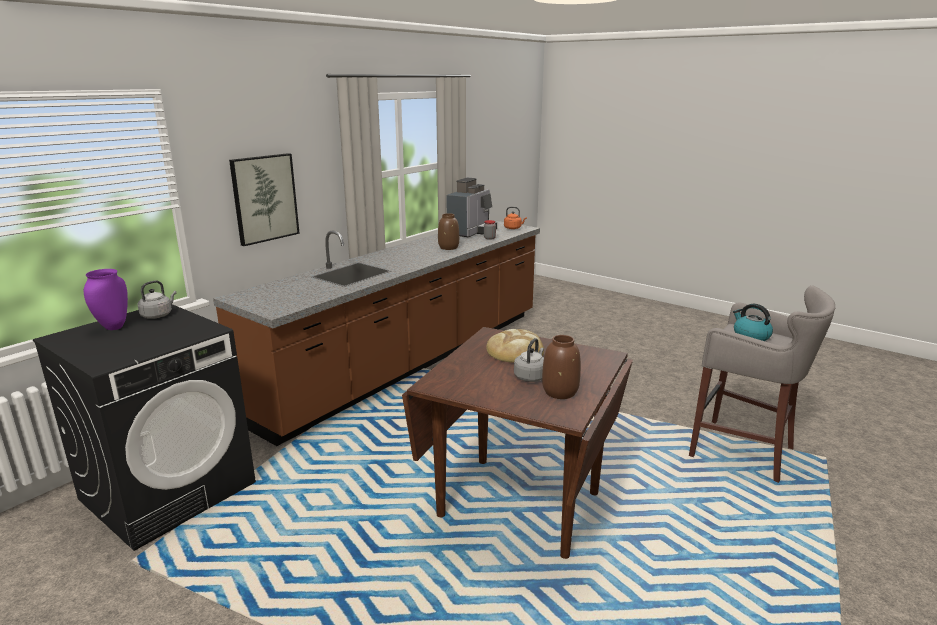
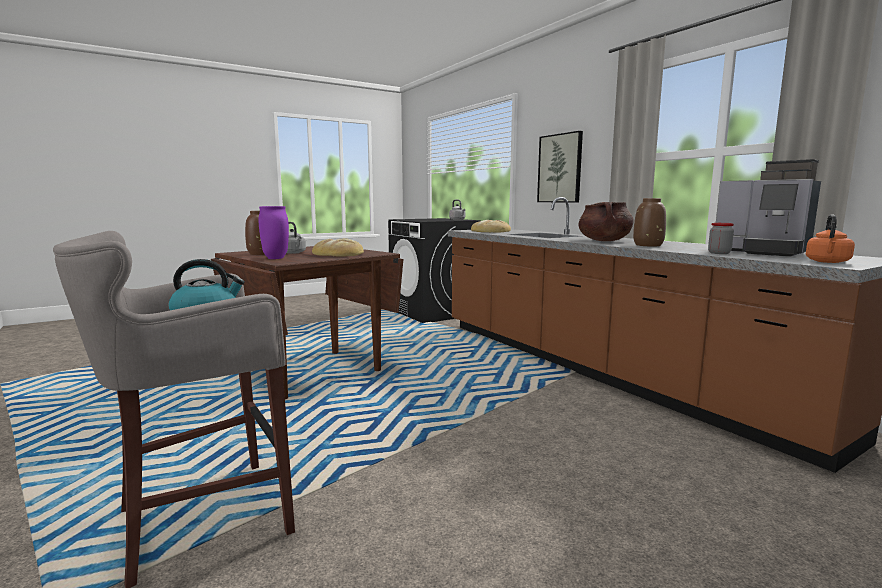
camera: 110 degrees right, 10 degrees down
(114, 327) = (445, 219): purple vase -> purple vase (275, 258)
(292, 296) = (491, 231): none -> bread
(417, 256) = (604, 241): none -> brown cooking pot

